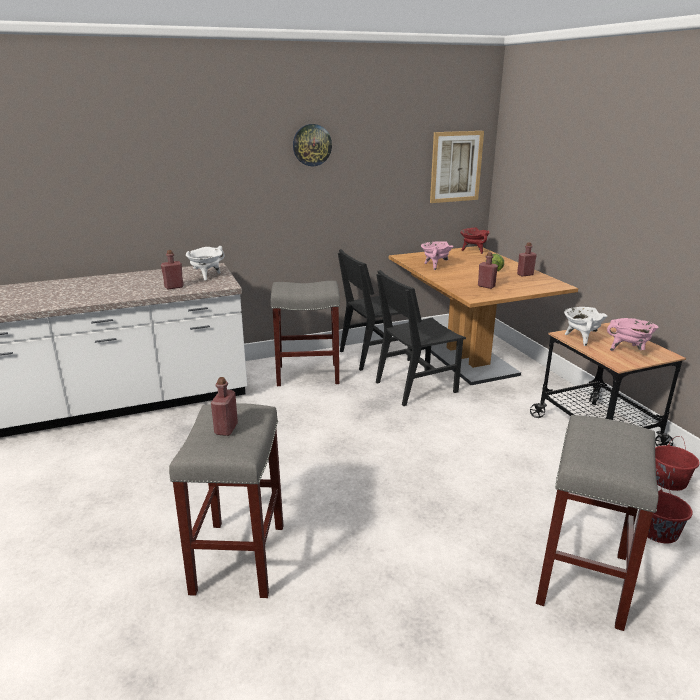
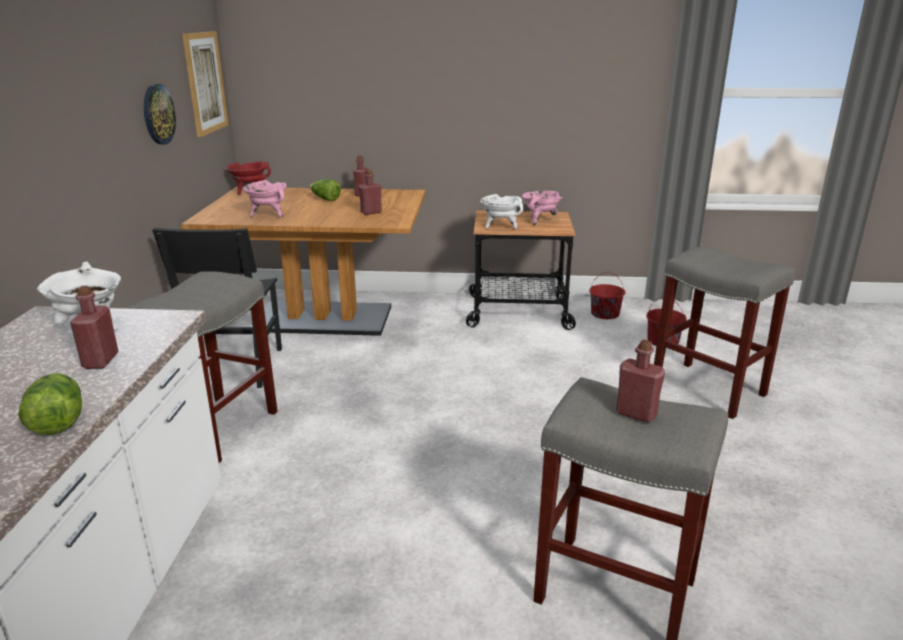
camera: 65 degrees left, 0 degrees up
(120, 296) = (57, 420): none -> lettuce
(312, 145) = (83, 59): wall clock -> wall clock (158, 114)
(416, 387) = (347, 365): black chair -> none

